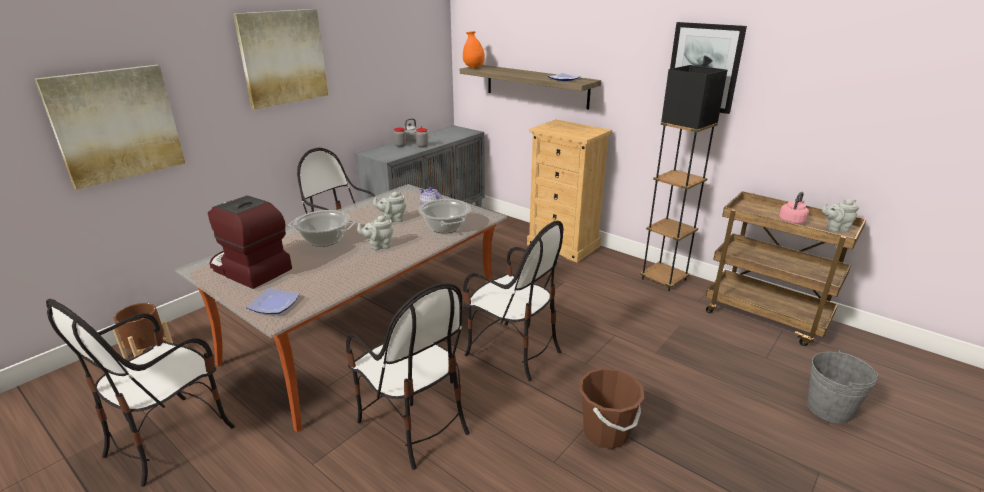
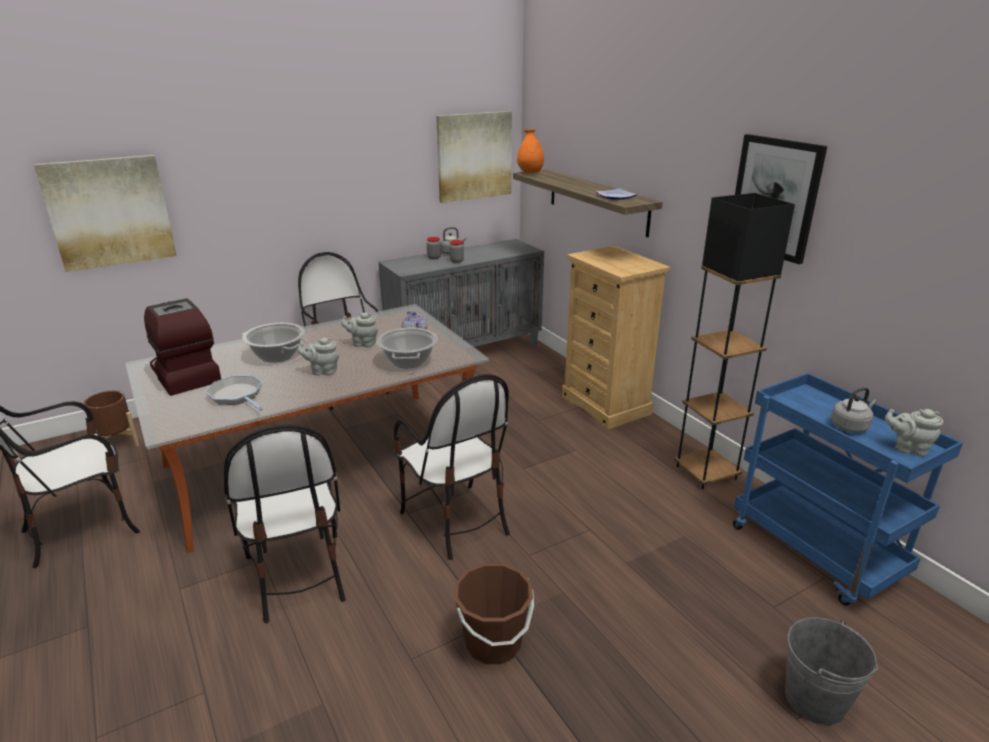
camera: 20 degrees right, 0 degrees up
(274, 305) = (174, 416): plate -> none
(283, 57) = (295, 151): picture -> picture (474, 156)
(319, 278) = (237, 396): none -> frying pan
(766, 317) = (817, 553): brown cart -> blue cart
(792, 221) = (850, 426): pink kettle -> grey kettle

